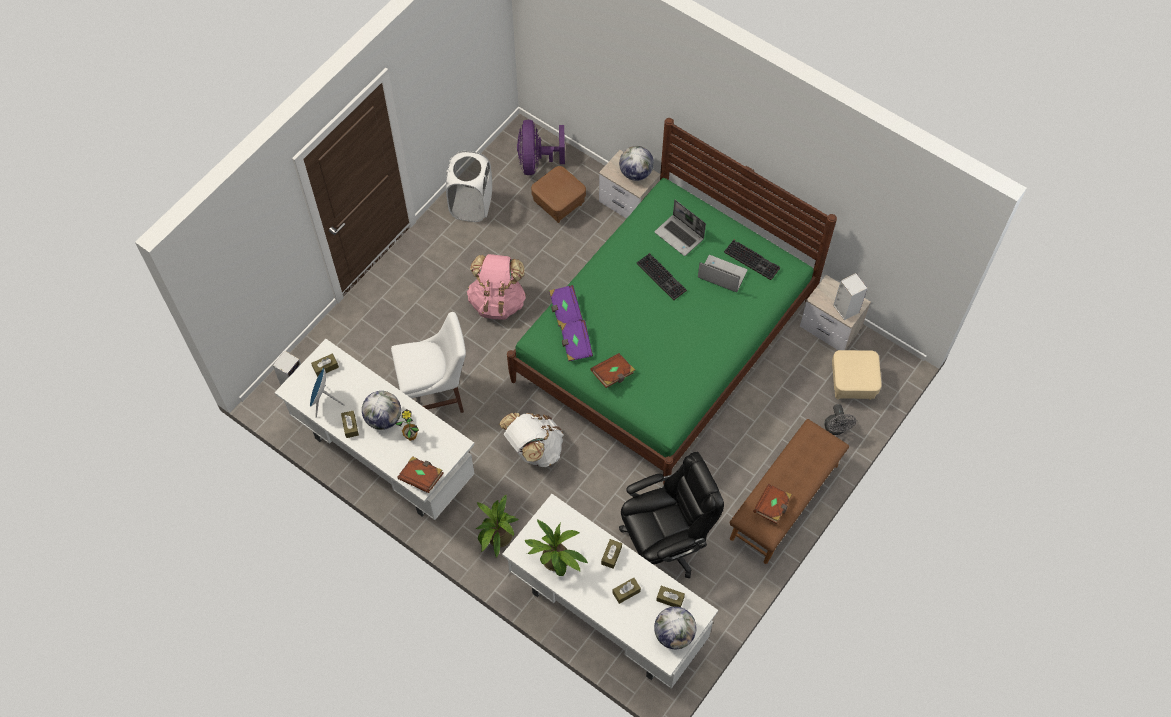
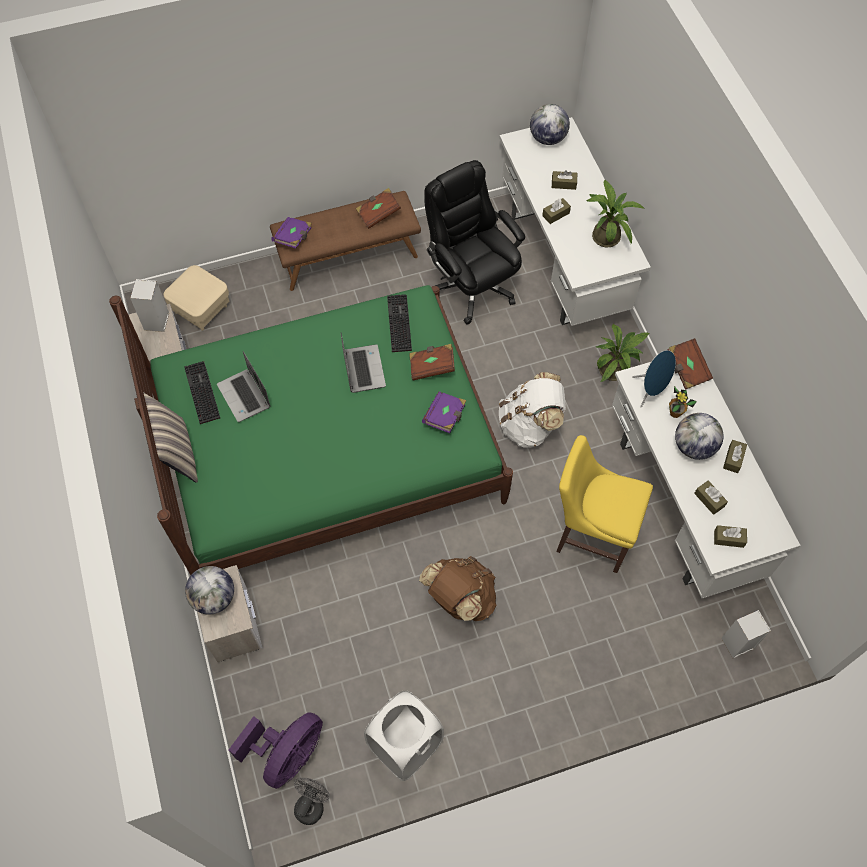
camera: 145 degrees left, 0 degrees up
(324, 402) = (749, 500): blue speaker -> blue speaker (650, 391)
(437, 396) = (590, 534): white chair -> yellow chair
(498, 301) = (460, 599): pink backpack -> brown backpack
(559, 204) = (307, 676): brown ottoman -> none
(565, 310) = (428, 458): purple book -> purple book (293, 238)
(662, 277) = (303, 430): keyboard -> keyboard (398, 323)
(665, 541) = (471, 285): black office chair -> black office chair turned 45 degrees clockwise
(670, 599) = (531, 161): brown tissue box -> brown tissue box (709, 500)
(680, 236) = (246, 462): laptop -> laptop (363, 369)
(731, 217) = (175, 453): none -> pillow
(836, 429) = (252, 283): grey fan -> grey fan (311, 804)

